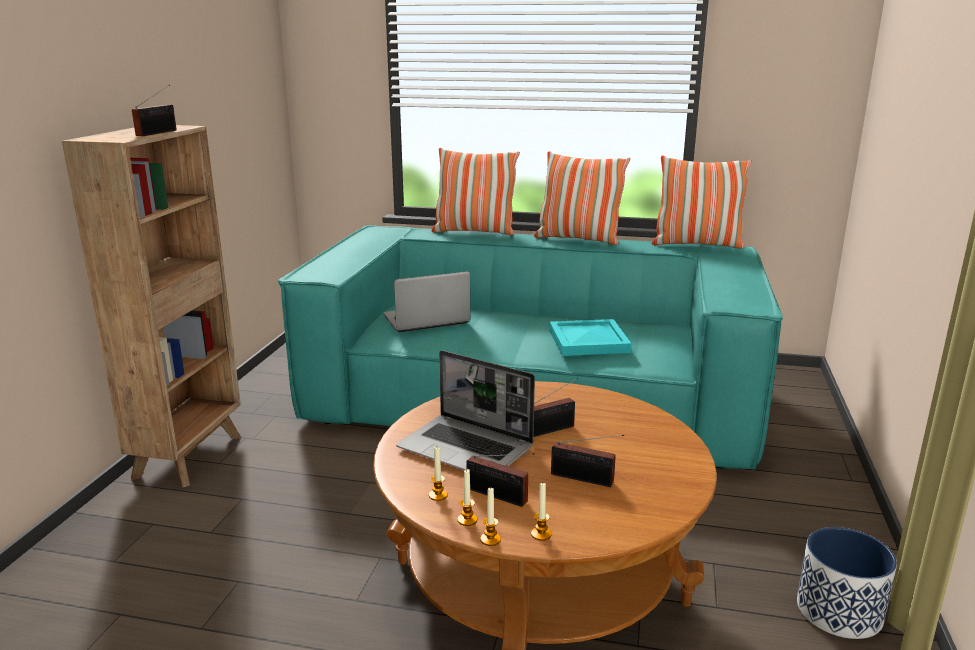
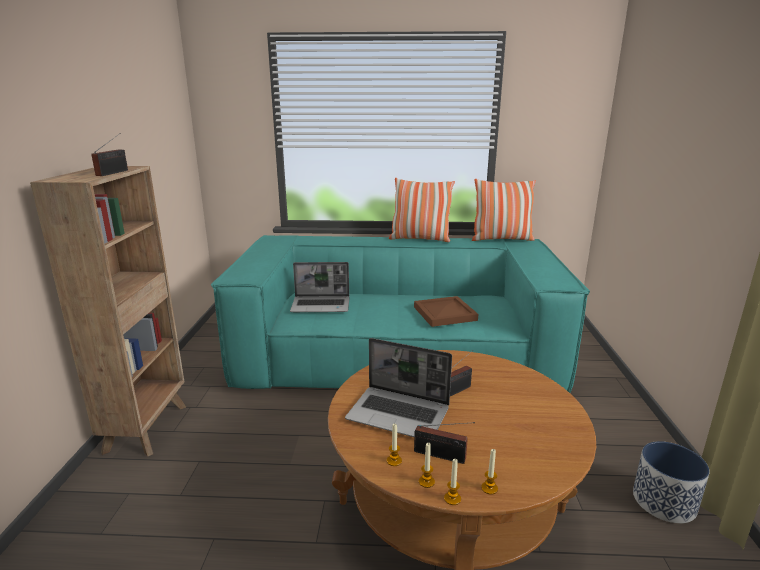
camera: 10 degrees left, 0 degrees up
(425, 320) = (321, 305): laptop -> laptop turned 150 degrees counterclockwise
(474, 231) = (344, 237): pillow -> none
(585, 479) = (499, 432): radio -> none
(587, 340) = (443, 313): turquoise tray -> brown tray

